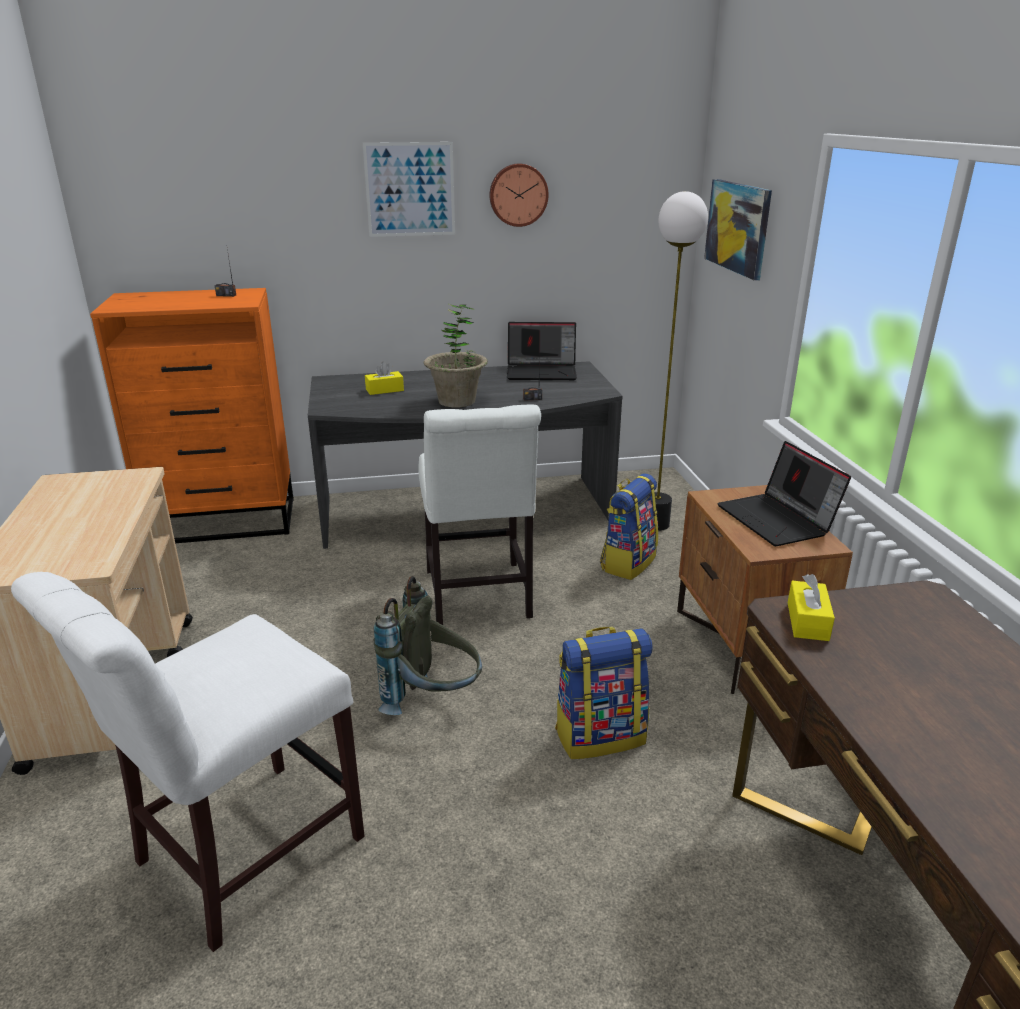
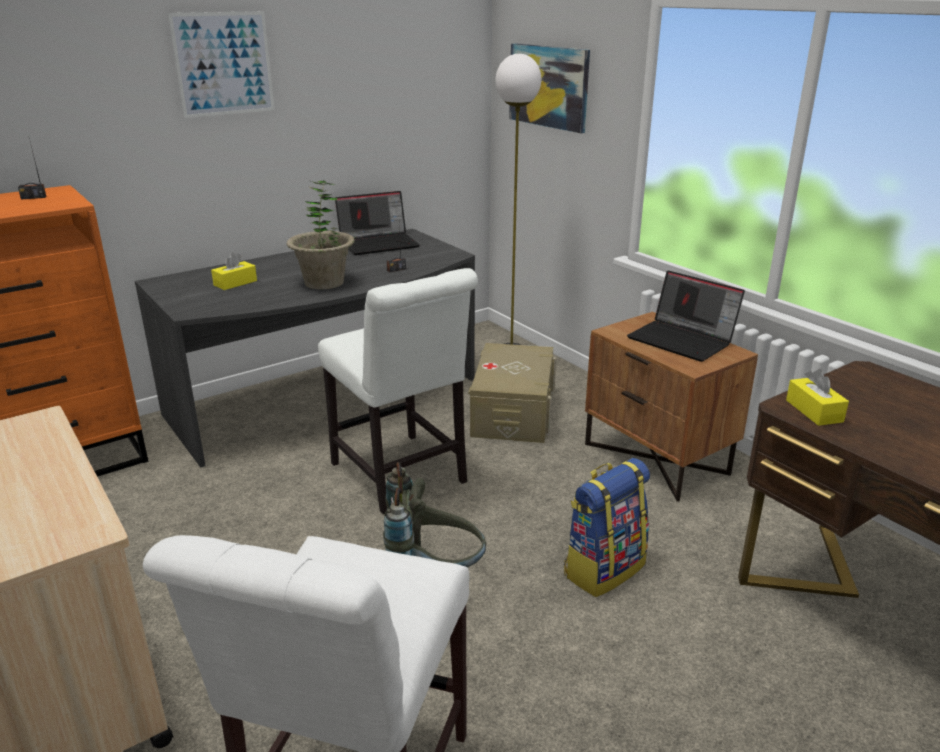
camera: 25 degrees left, 0 degrees up
(518, 195) = (332, 65): wall clock -> none
(627, 562) = (512, 412): backpack -> beige storage box

